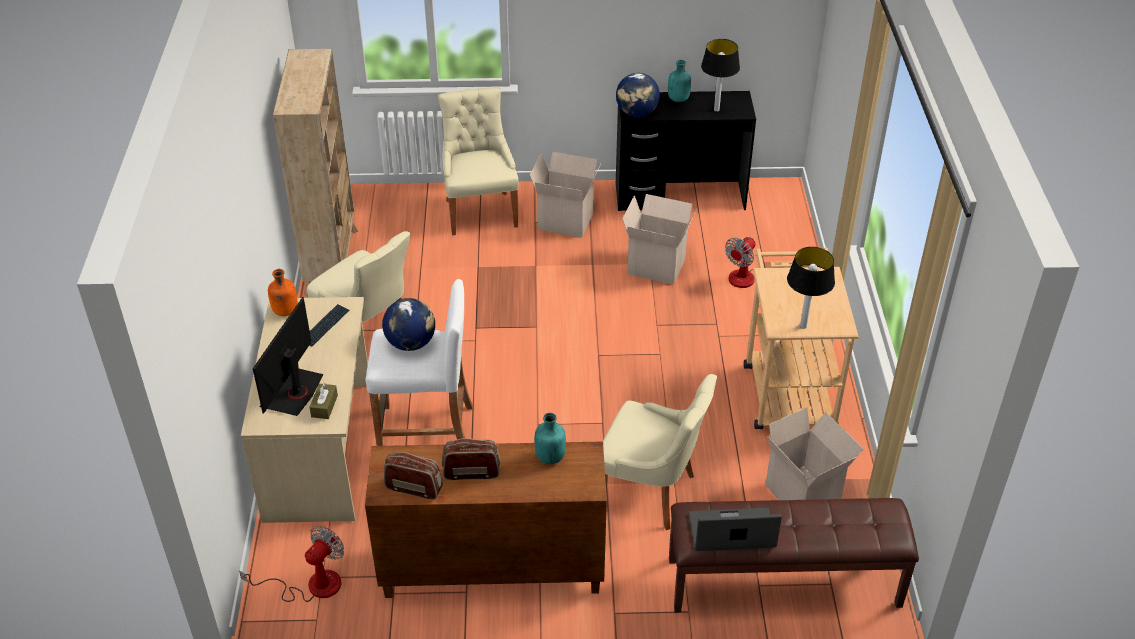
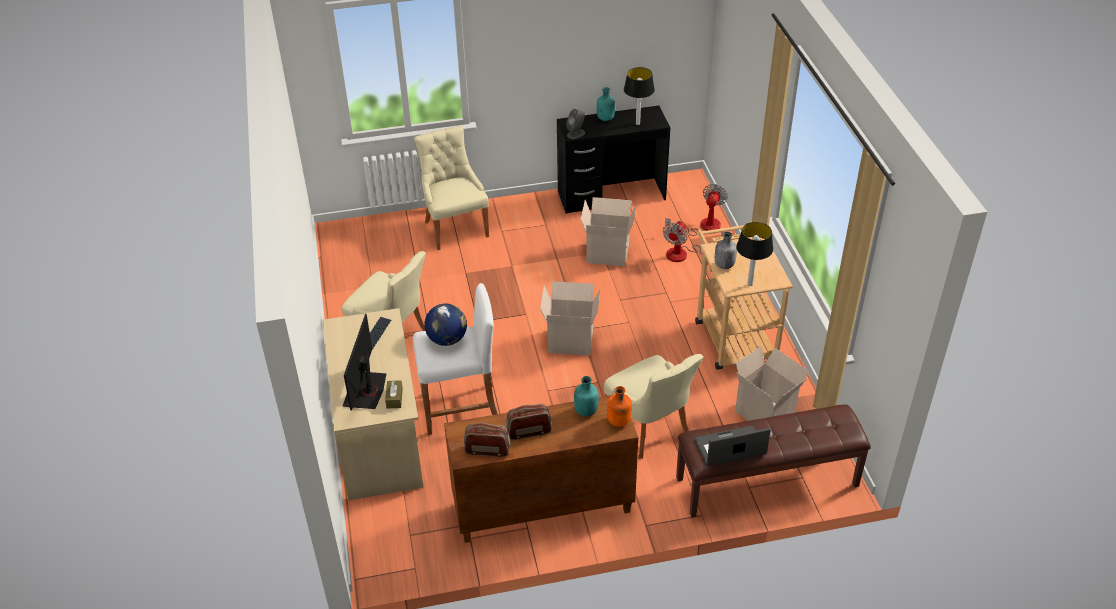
camera: 10 degrees left, 0 degrees up
(285, 311) = (339, 328): orange bottle -> orange bottle (618, 421)
(311, 585) = (403, 542): fan -> fan (703, 226)
(332, 261) = (345, 284): beige bookcase -> none
(566, 220) = (527, 226): cardboard box -> cardboard box (571, 340)
(637, 113) = (576, 134): globe -> grey speaker
(651, 493) = (650, 430): beige chair -> beige chair turned 45 degrees clockwise
(776, 297) = (724, 265): none -> grey bottle

